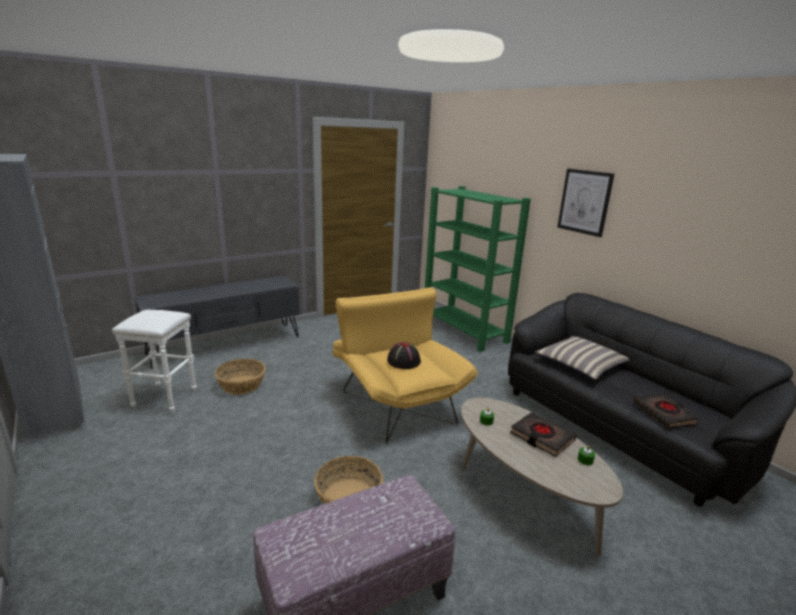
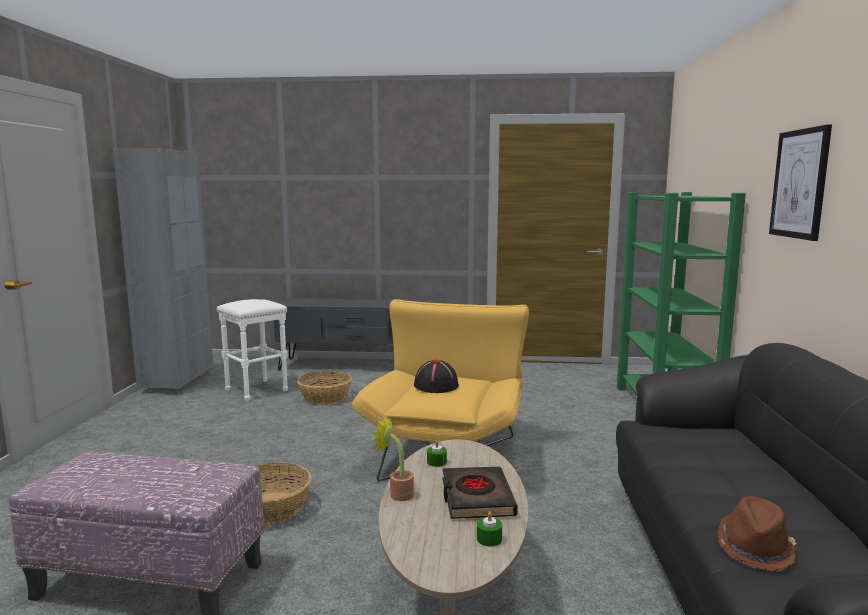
camera: 40 degrees right, 10 degrees down
(505, 453) = (397, 494): none -> potted plant
(580, 365) = (710, 454): pillow -> none
(664, 414) = (755, 548): black book -> brown hat

